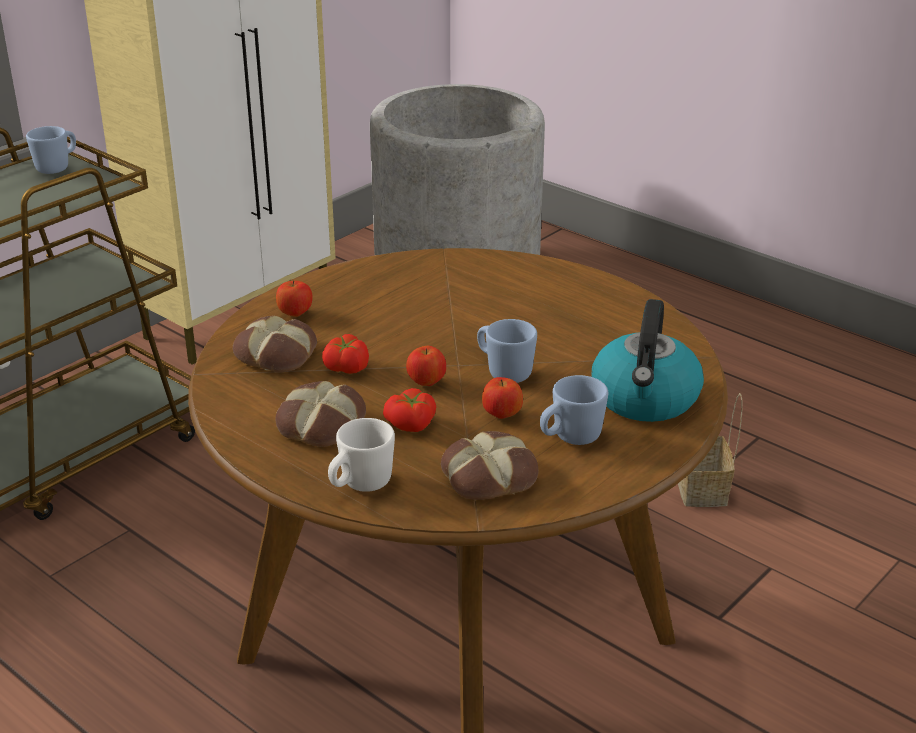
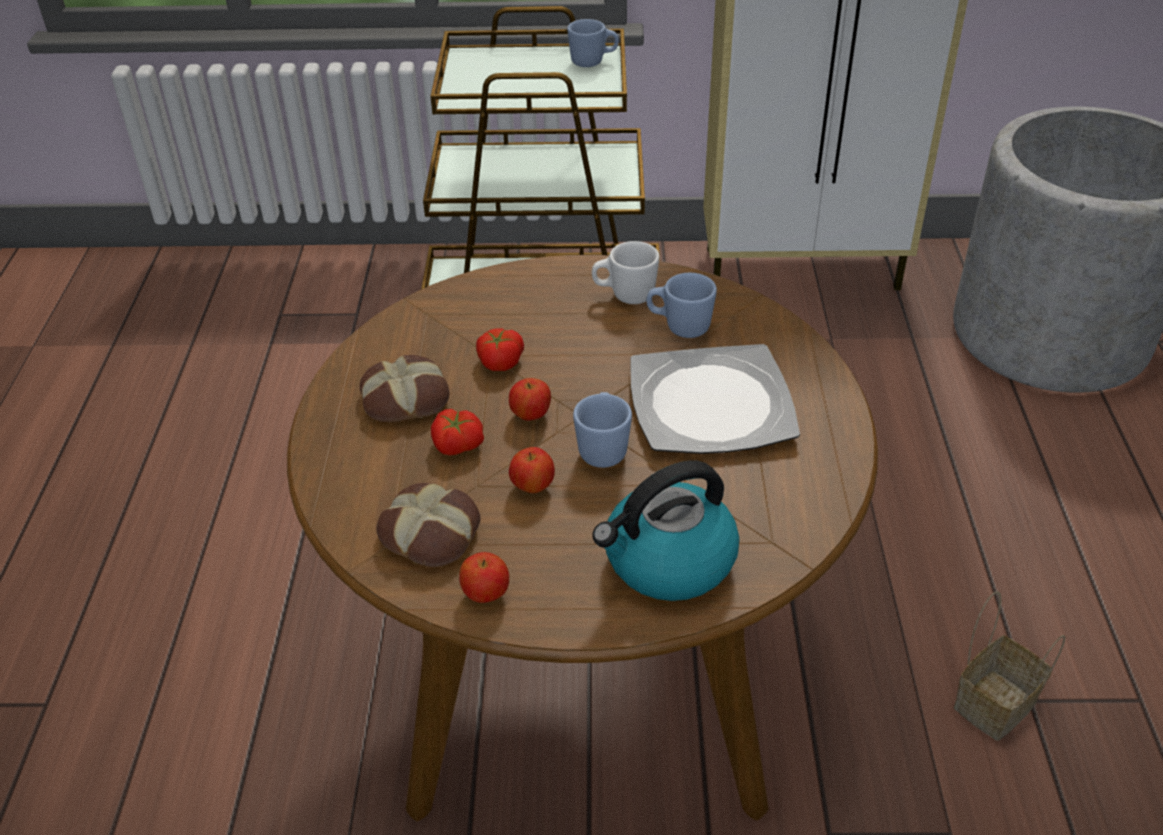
camera: 50 degrees right, 10 degrees up
(277, 353) = (478, 316): bread -> none
(295, 314) = (546, 289): apple -> apple (486, 594)
(360, 485) = (343, 469): white mug -> white mug (625, 295)
(524, 316) = (713, 406): none -> plate
(570, 438) = (544, 549): blue mug -> blue mug (679, 327)

